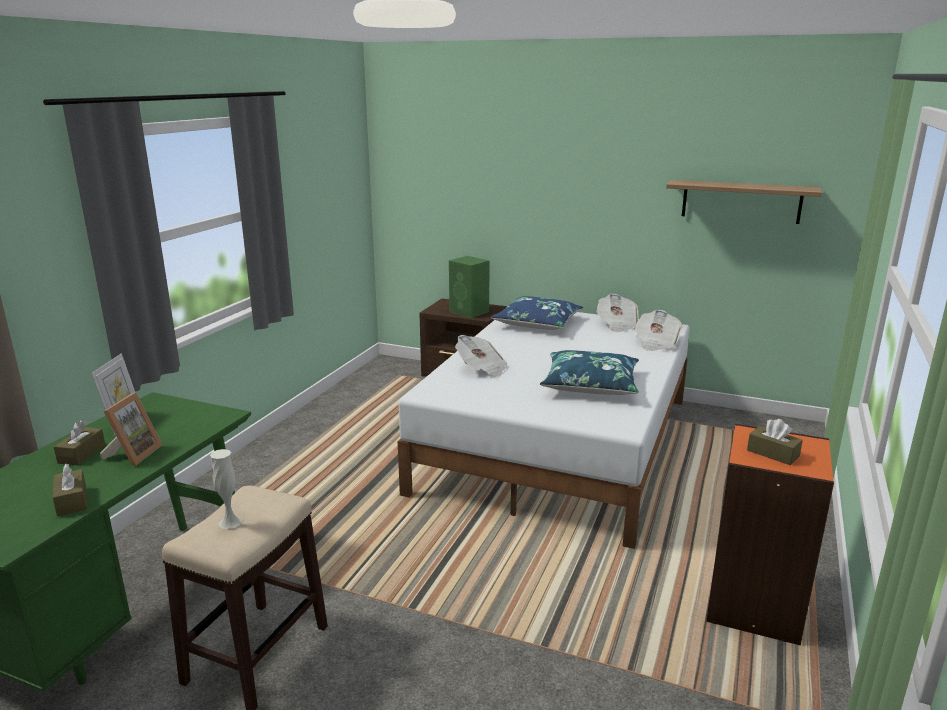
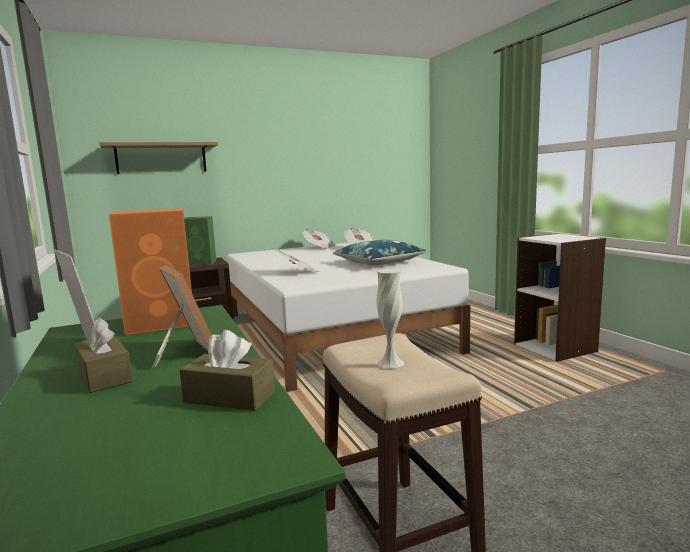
camera: 45 degrees left, 10 degrees down
(189, 416) = (163, 322): none -> orange speaker
(537, 323) = (270, 255): blue pillow -> none
(741, 201) = (369, 156): shelf -> shelf (161, 158)
(755, 606) = (555, 348): orange bookcase -> white bookcase
(773, 453) = (561, 238): brown tissue box -> none

